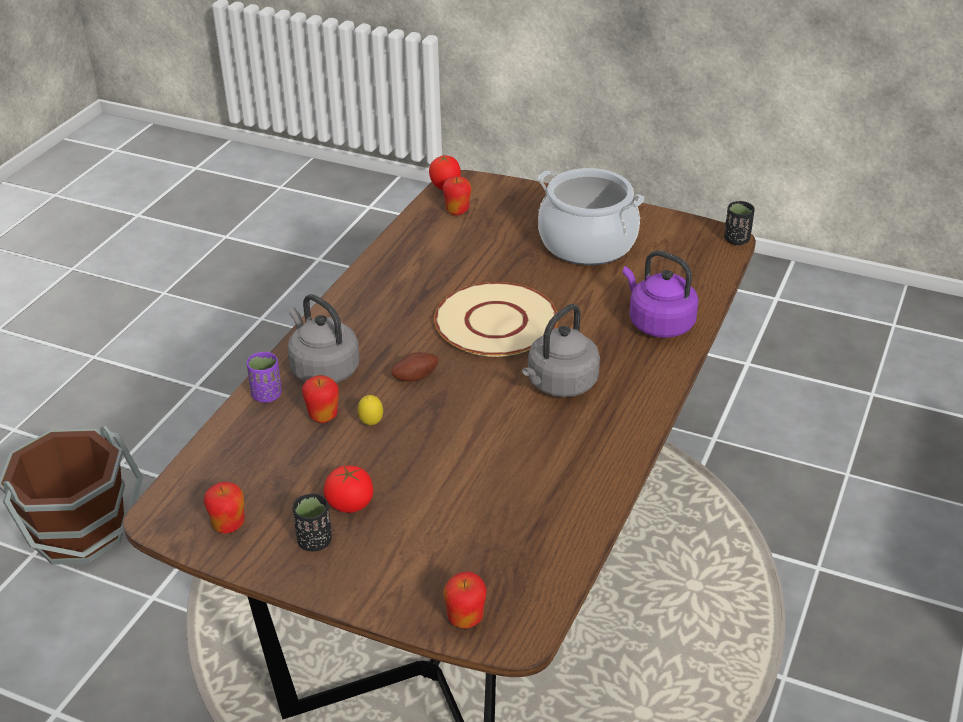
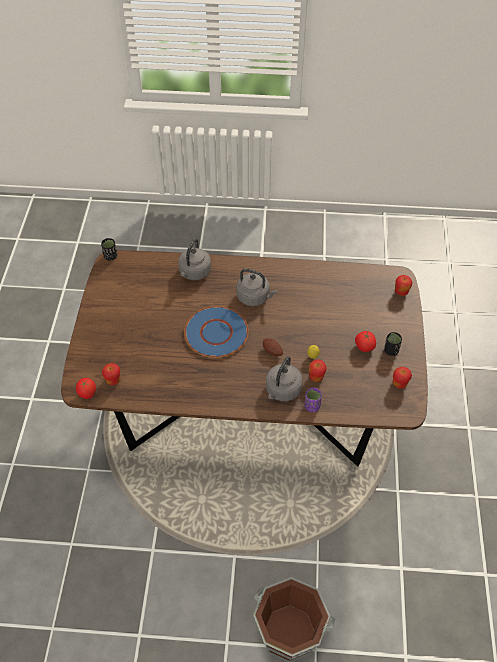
camera: 110 degrees left, 15 degrees up
(495, 322) = (216, 333): beige plate -> blue plate
(587, 244) = (132, 313): cooking pot -> none
(658, 323) = (194, 273): purple kettle -> grey kettle

